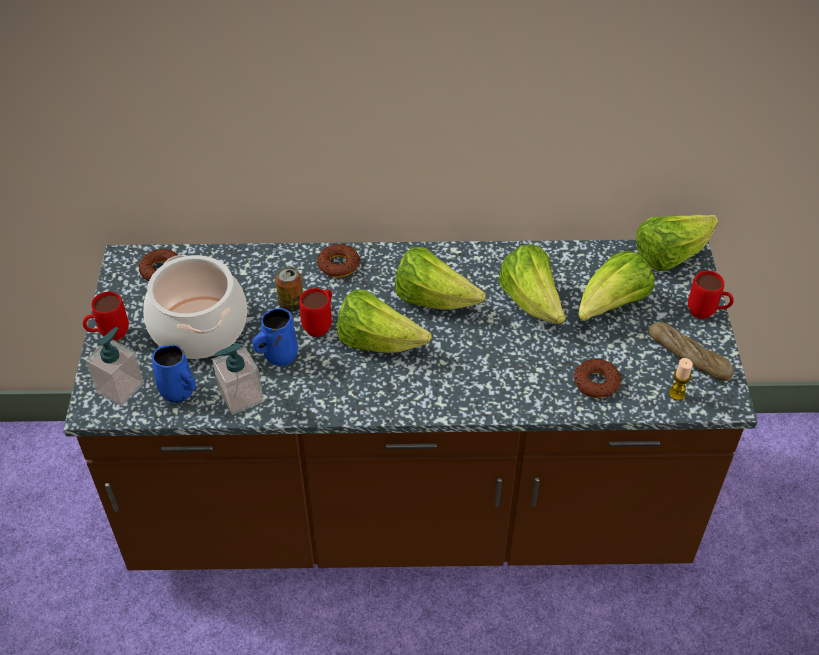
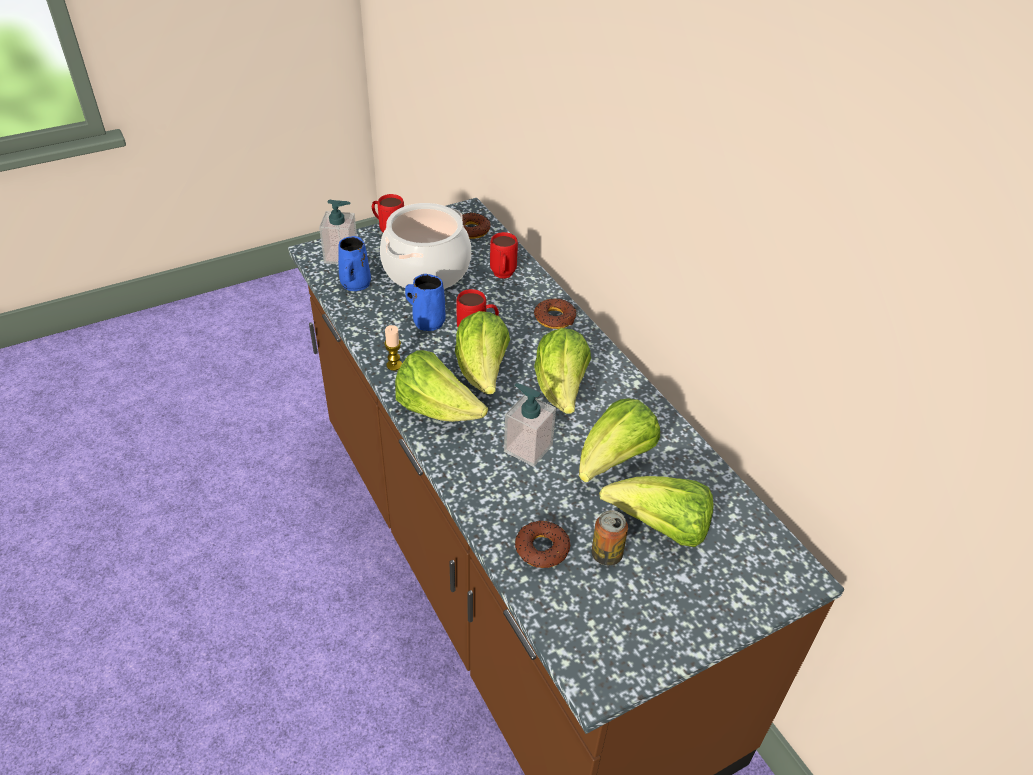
camera: 60 degrees right, 5 degrees down
(241, 397) = (370, 317): soap dispenser -> soap dispenser (528, 448)
(291, 304) = (488, 308): can -> can (606, 554)
(670, 255) = (782, 558): lettuce -> lettuce (437, 409)
(677, 394) = (574, 628): candle -> candle (394, 365)
(688, 356) = (639, 623): bread -> none
(706, 313) = (719, 622): red mug -> red mug (503, 276)

